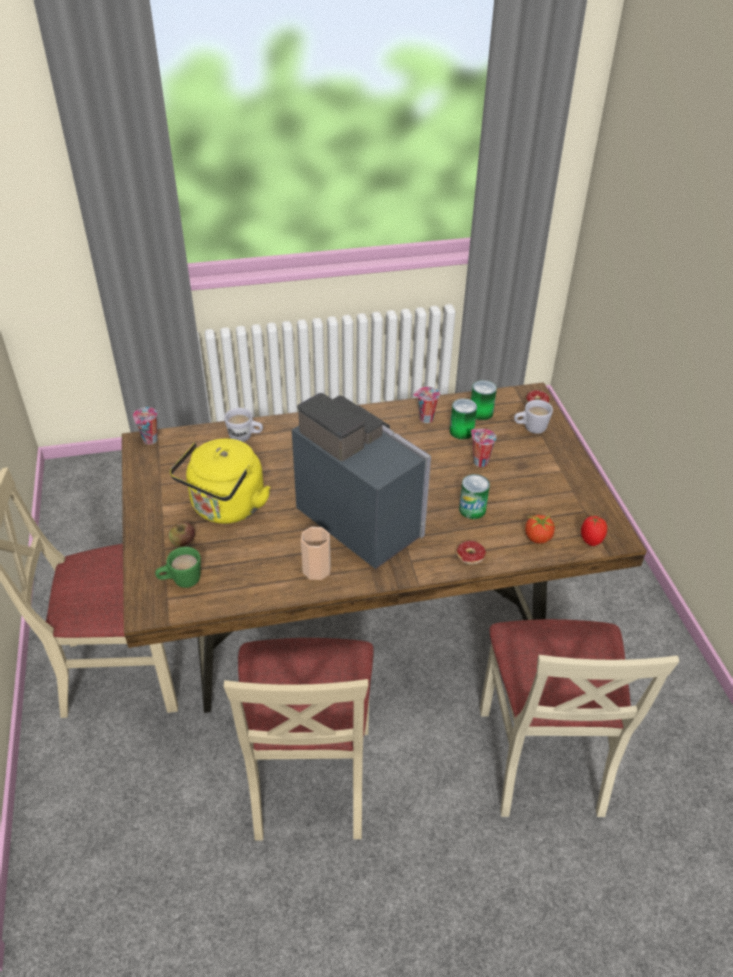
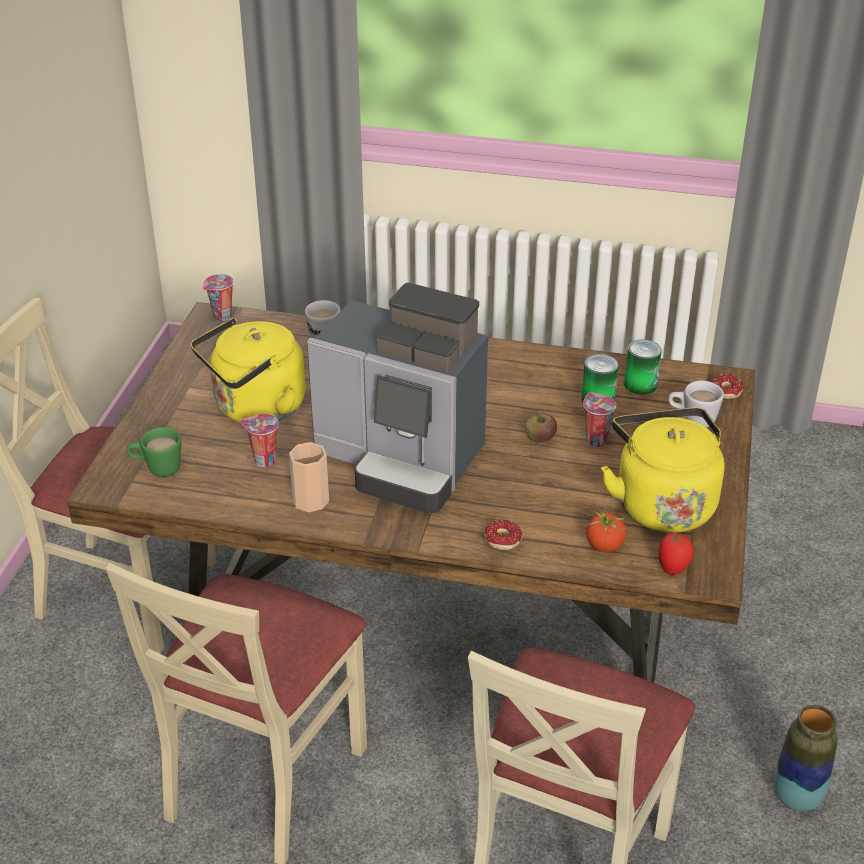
camera: 25 degrees right, 5 degrees down
(183, 542) = (186, 430): apple -> apple (540, 438)
(361, 517) = (402, 460): coffee machine -> coffee machine turned 135 degrees clockwise
(425, 419) = (561, 374): cup -> cup (263, 461)
(472, 509) = (544, 490): can -> none
(552, 495) = (661, 503): none -> yellow kettle
(648, 656) = (797, 797): none -> vase

